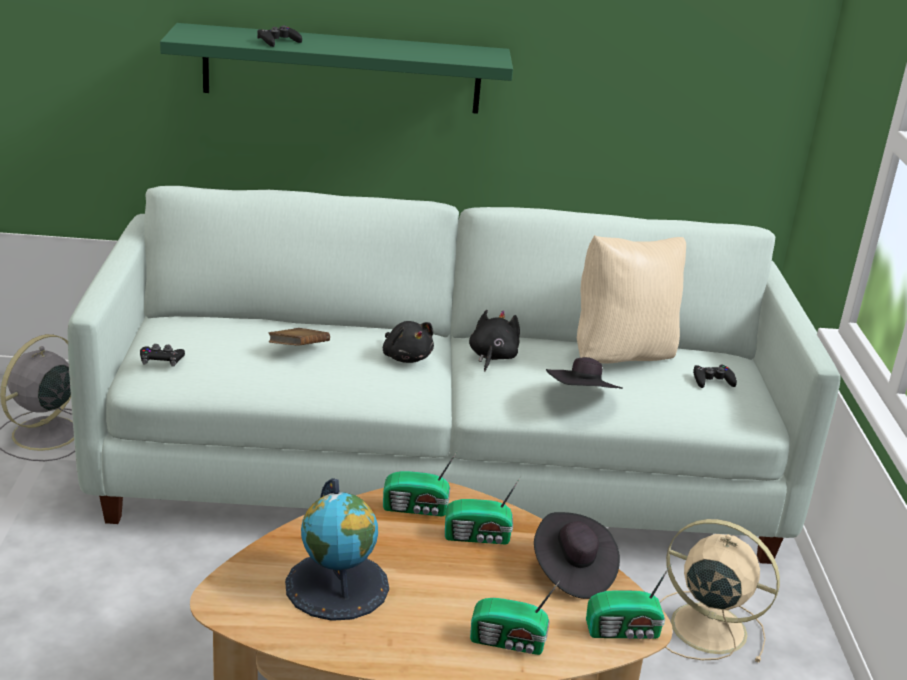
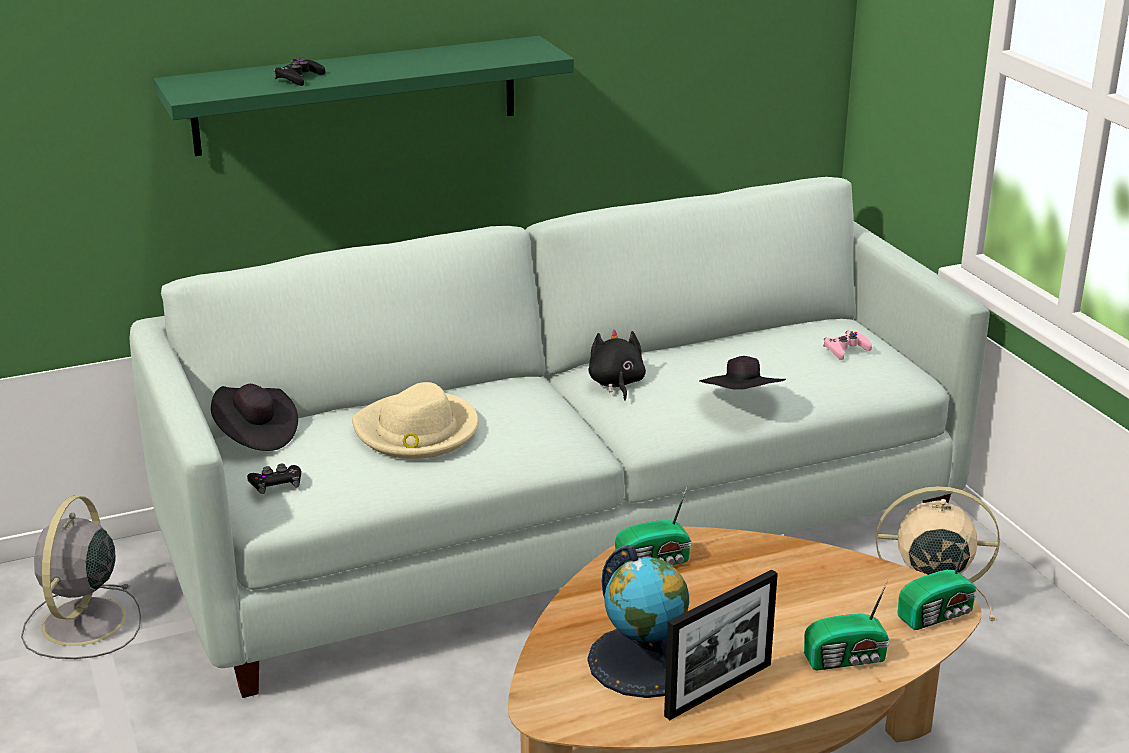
camera: 20 degrees left, 0 degrees up
(298, 350) = (416, 431): brown book -> beige hat
(376, 630) = (718, 690): none -> picture frame
(406, 357) = (532, 408): black plush toy -> none
(479, 537) = (737, 571): radio -> none
(572, 572) = (848, 576): black hat -> black hat (255, 434)
(622, 356) = (742, 348): beige pillow -> none
(712, 380) = (846, 349): black game controller -> pink game controller

